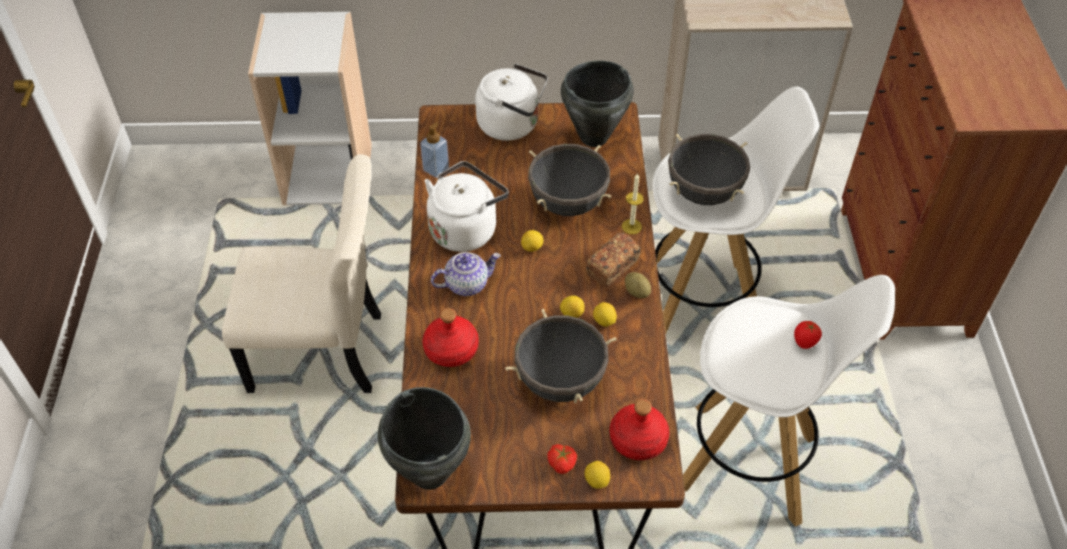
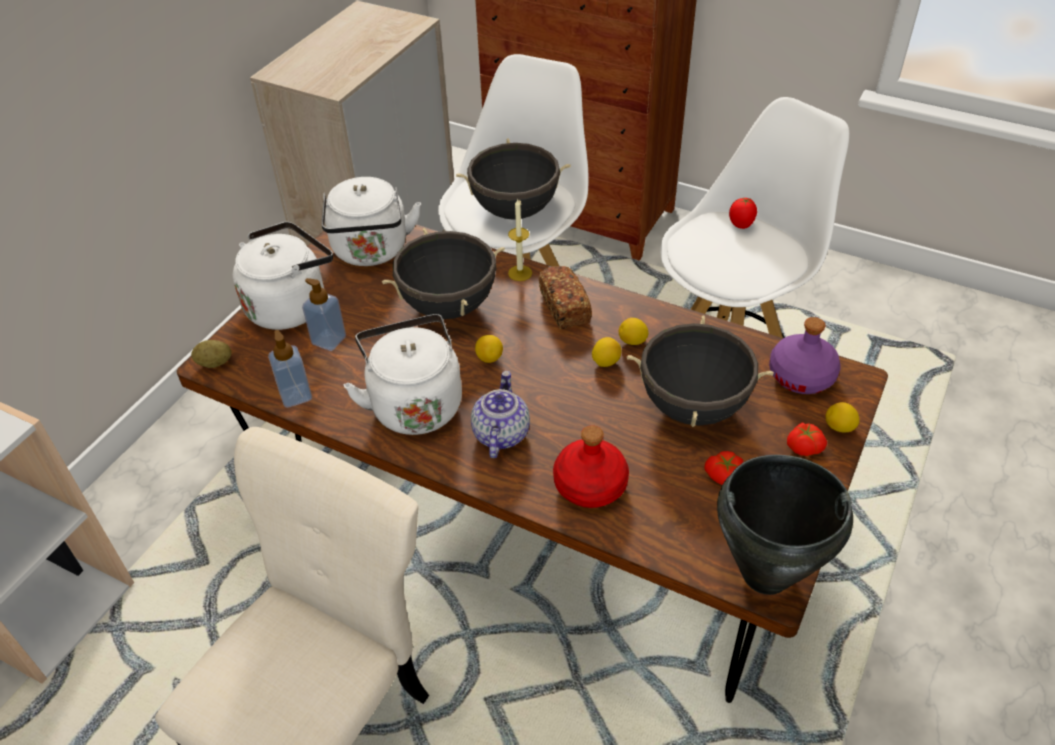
camera: 60 degrees left, 5 degrees down
(493, 159) = (329, 340): none -> soap dispenser
(503, 422) = (724, 477): none -> tomato
(593, 137) = (371, 252): black cooking pot -> white kettle
(637, 292) = (610, 303): potato -> potato (215, 363)
(638, 440) = (801, 375): red bottle -> purple bottle

